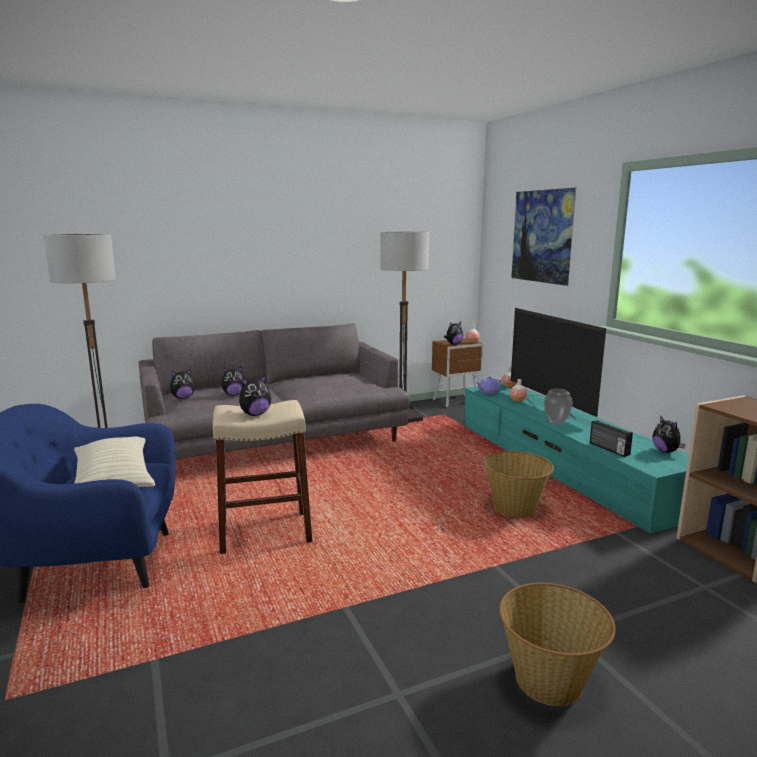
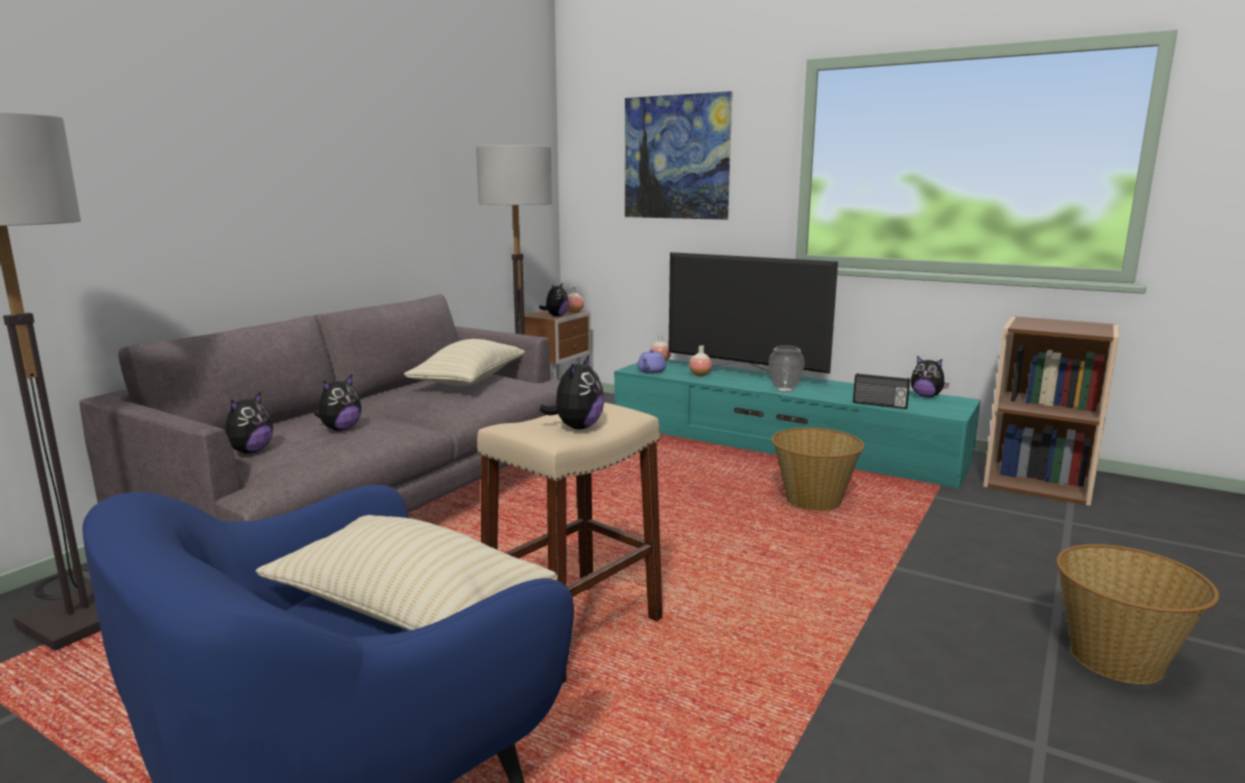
camera: 35 degrees left, 0 degrees up
(340, 379) = (469, 381): none -> beige pillow

